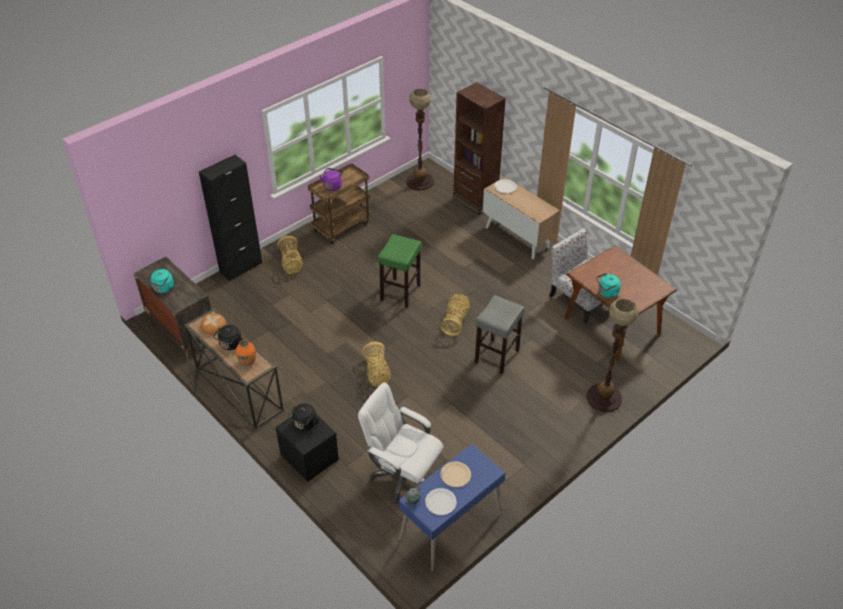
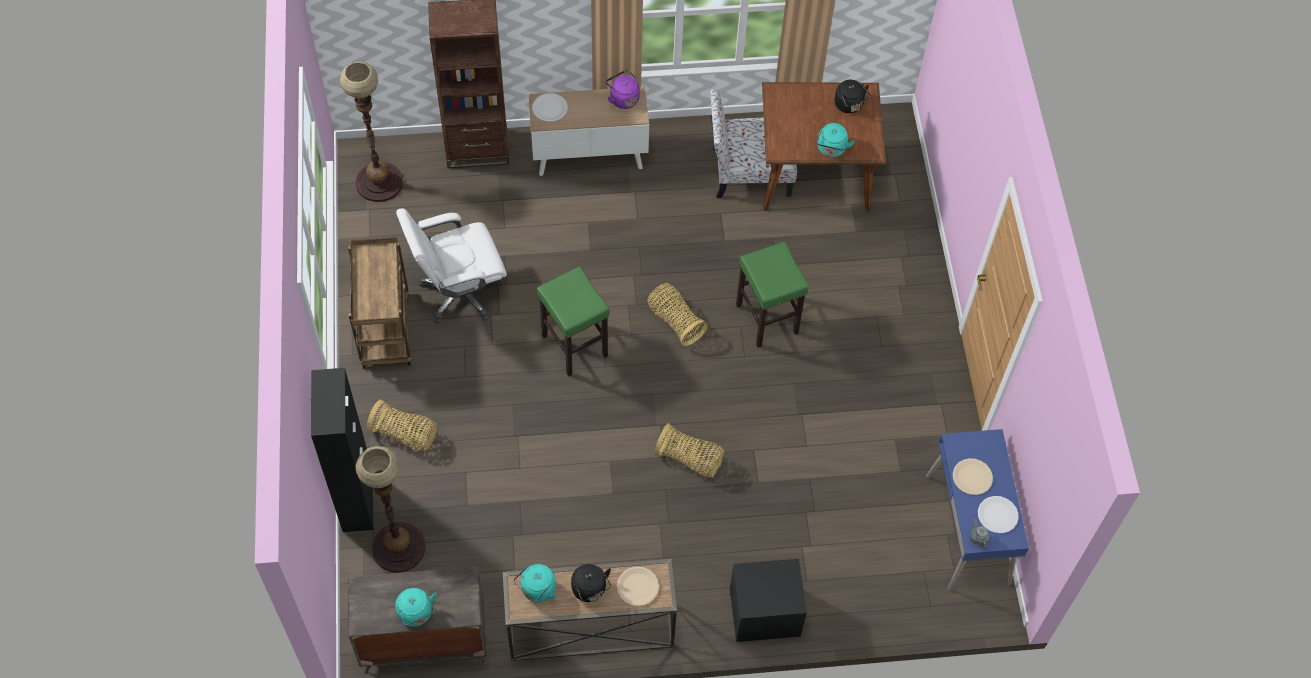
camera: 55 degrees left, 15 degrees up
(213, 325) = (537, 590): bread -> turquoise kettle
(247, 362) = (637, 587): orange vase -> beige plate
(304, 424) = (761, 584): black kettle -> black kettle (849, 105)
(333, 186) = (373, 292): purple kettle -> purple kettle (623, 98)
(402, 475) = (865, 532): white office chair -> white office chair (459, 293)
(496, 357) = (767, 320): grey stool -> green stool
(604, 398) = (910, 263): floor lamp -> floor lamp (399, 547)

